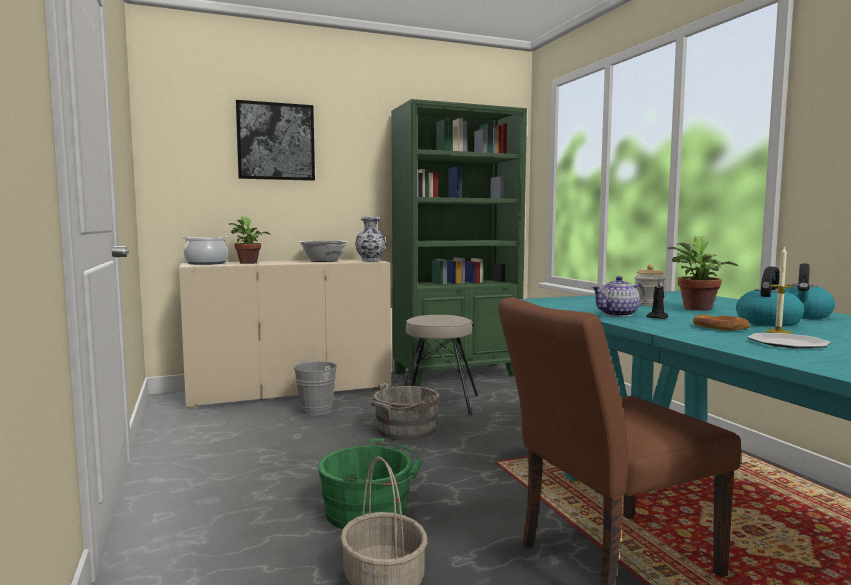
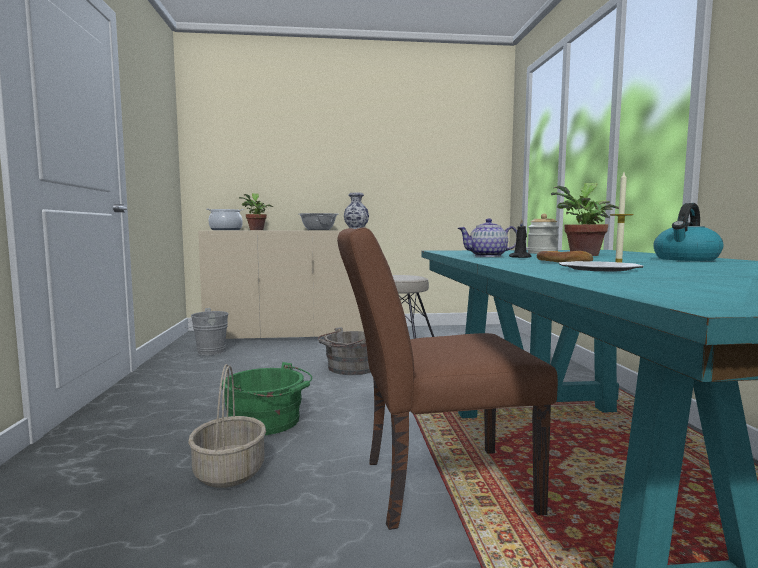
camera: 15 degrees right, 0 degrees up
(275, 141) = (285, 134): picture -> none
(313, 411) = (292, 349): grey bucket -> grey bucket (208, 352)
(457, 374) = (434, 331): green bookcase -> none
(768, 322) = (630, 261): kettle -> none

